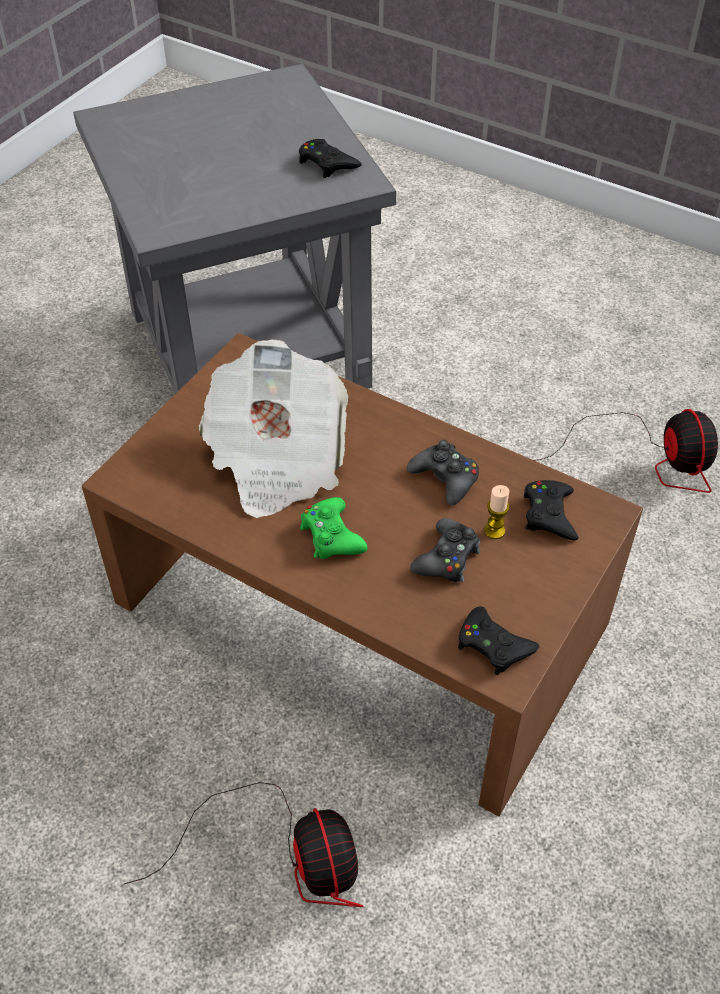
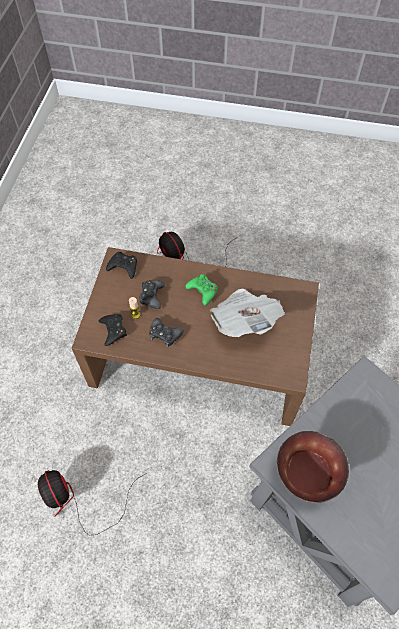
camera: 160 degrees right, 10 degrees up
(327, 163) = (306, 476): black game controller -> bowl

